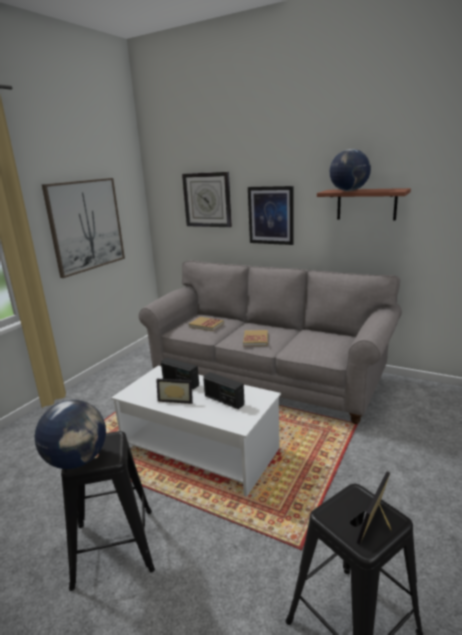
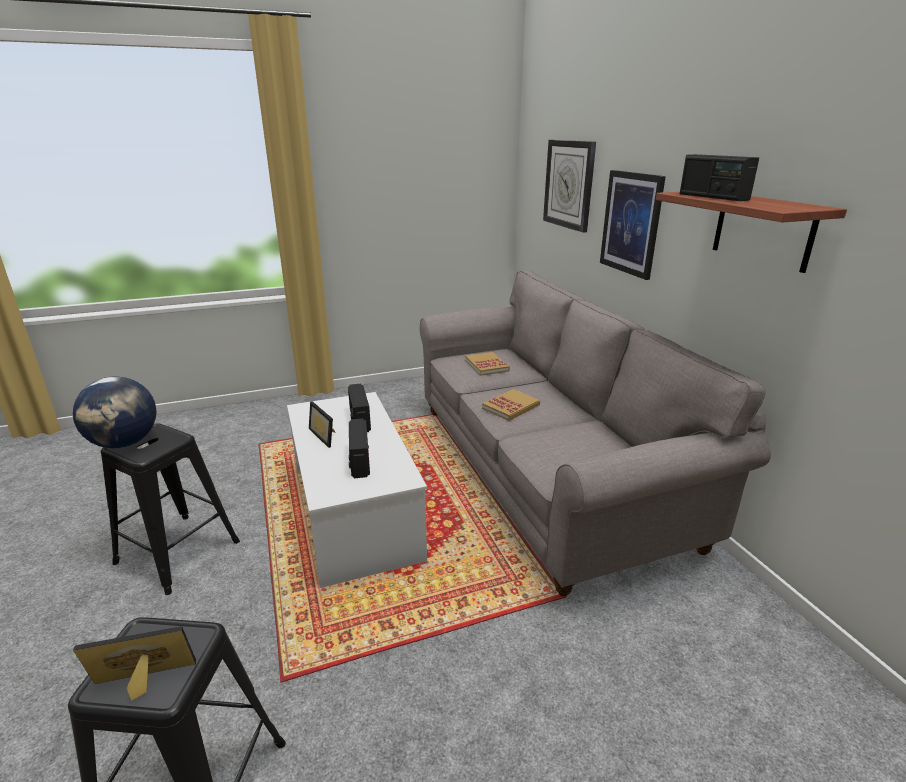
camera: 40 degrees right, 5 degrees up
(86, 225) = (404, 198): picture -> none
(349, 191) = (712, 197): globe -> radio

